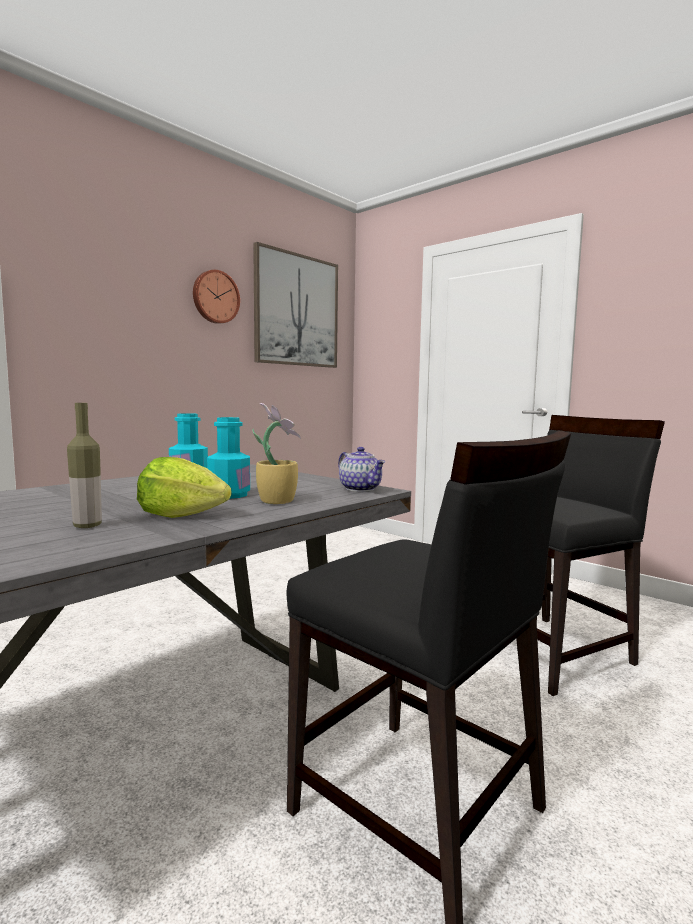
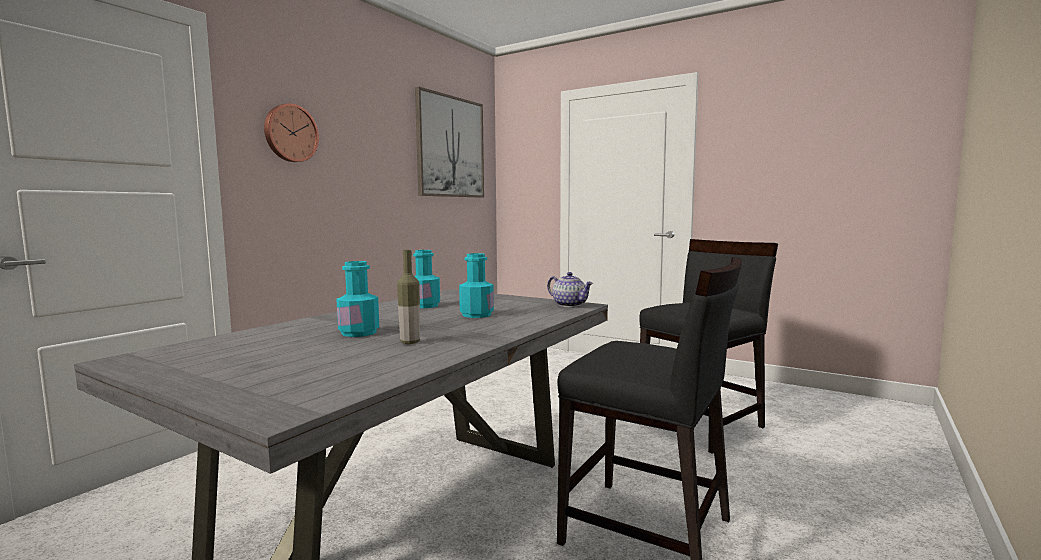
camera: 10 degrees left, 0 degrees up
(54, 509) = (359, 333): none -> turquoise bottle
(181, 515) = (466, 331): lettuce -> none
(215, 297) = (386, 138): wall clock -> wall clock (290, 133)
(277, 501) = (520, 317): potted plant -> none

